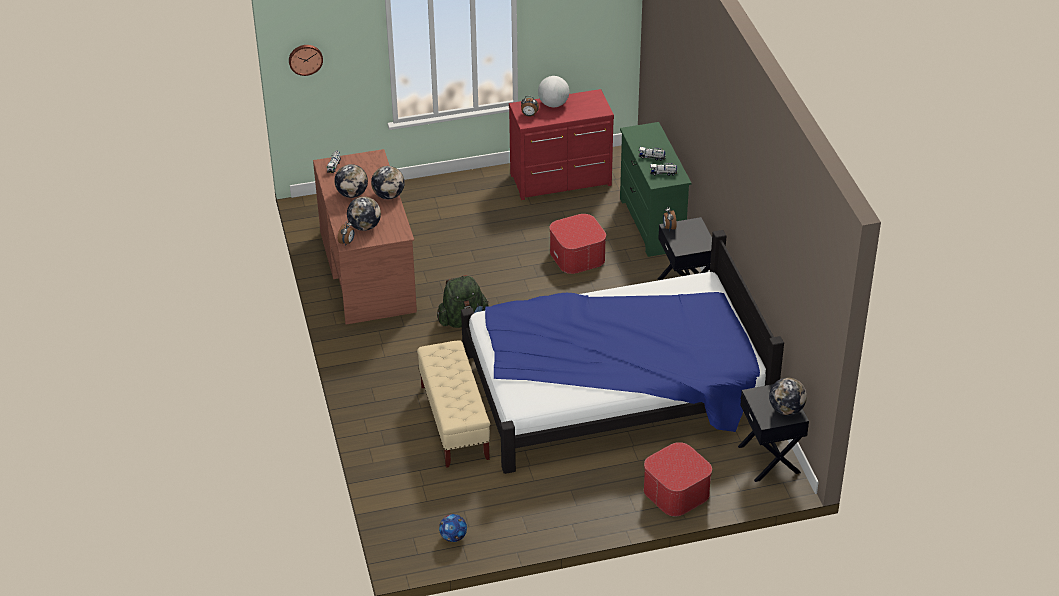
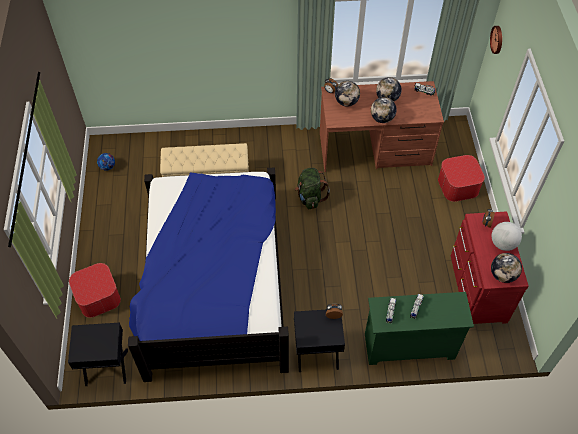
camera: 100 degrees right, 15 degrees up
(577, 256) = (373, 282): ottoman -> ottoman (458, 185)
(786, 409) = (86, 349): globe -> globe (502, 275)

